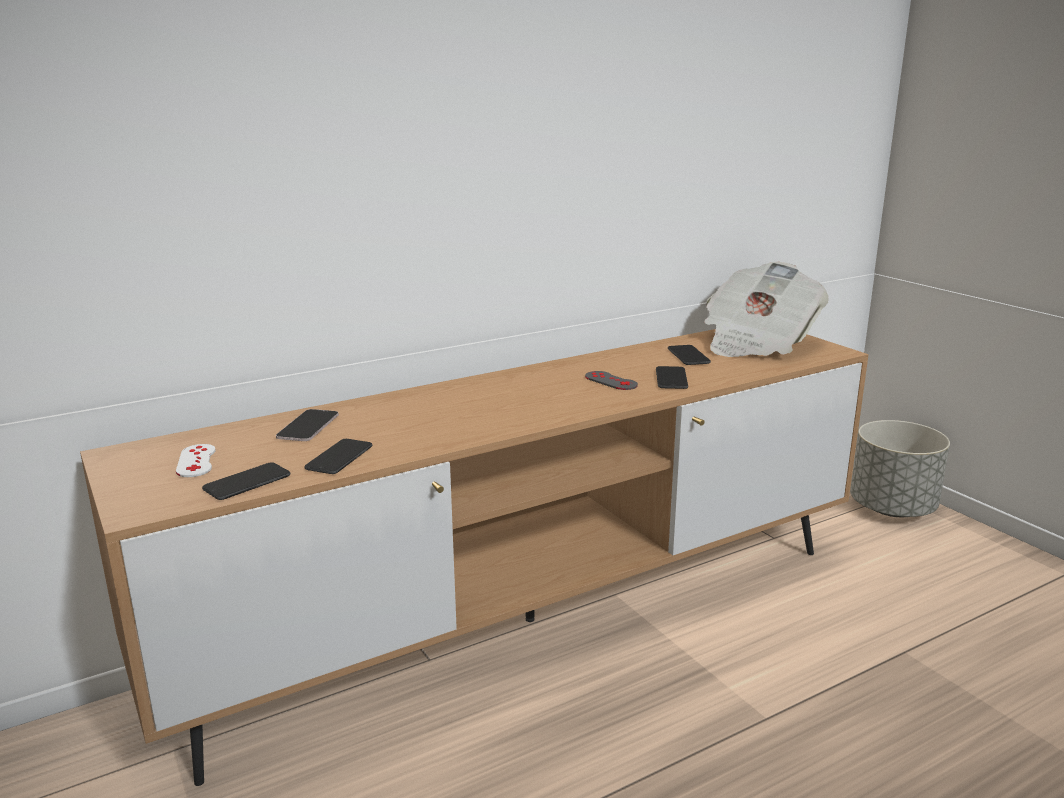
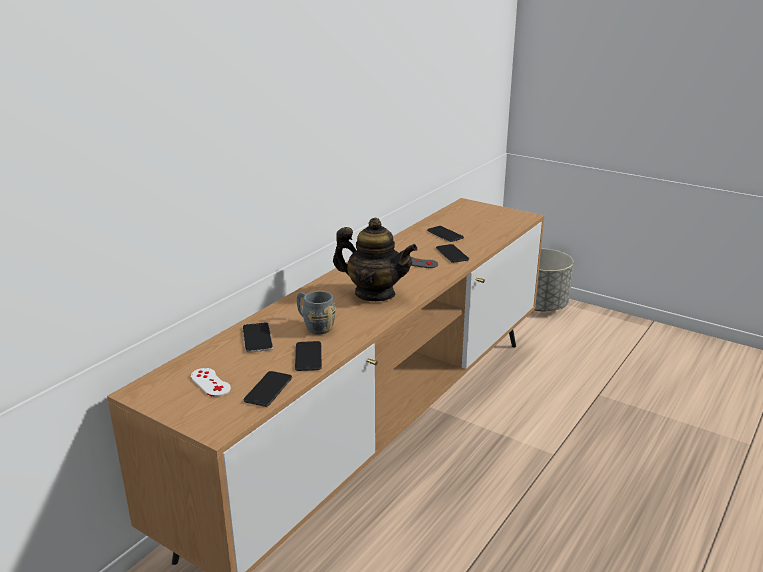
camera: 25 degrees left, 5 degrees up
(391, 426) = (314, 326): none -> grey mug
(510, 405) = (374, 294): none -> teapot
(757, 343) = (475, 217): newspaper -> none

